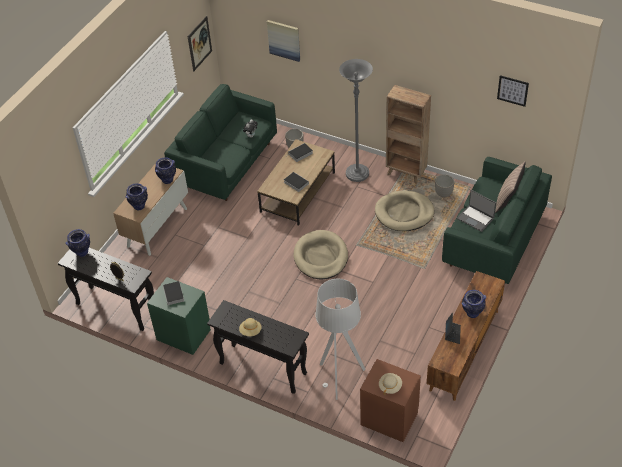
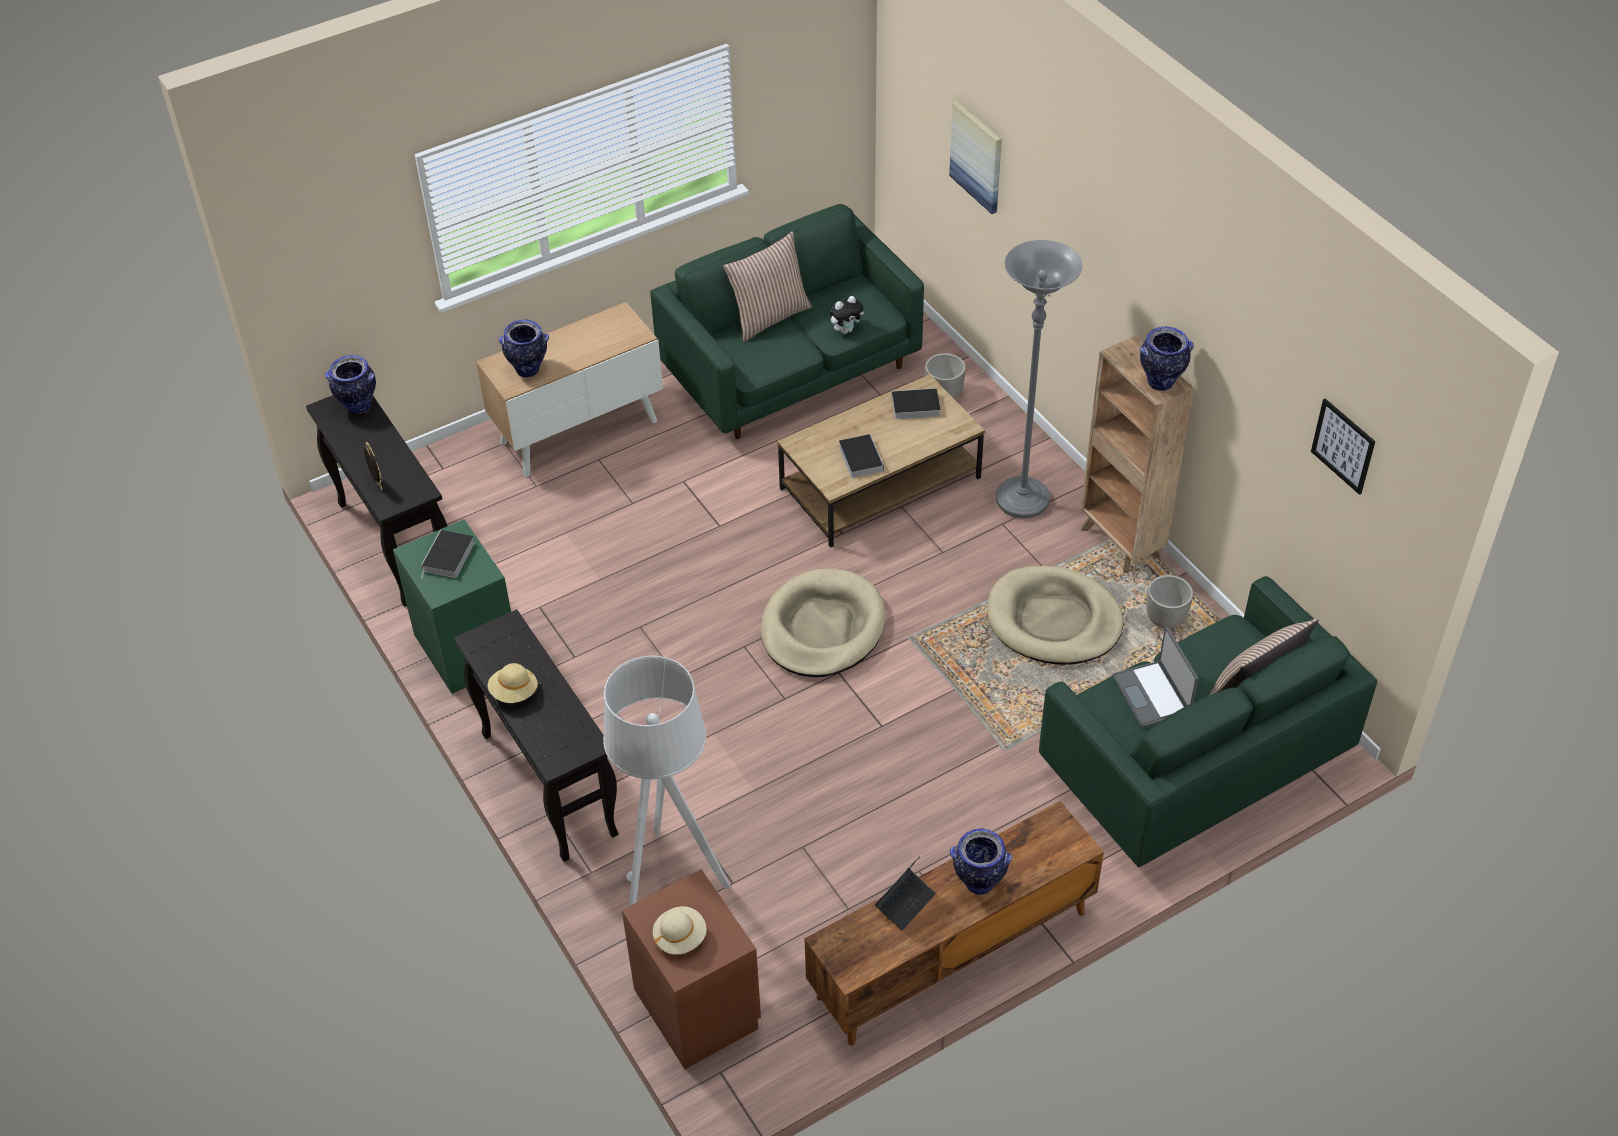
camera: 30 degrees right, 0 degrees up
(167, 180) = (615, 344): vase -> vase (1161, 382)
(199, 43) = (826, 104): picture -> none
(215, 143) = (769, 317): none -> pillow

